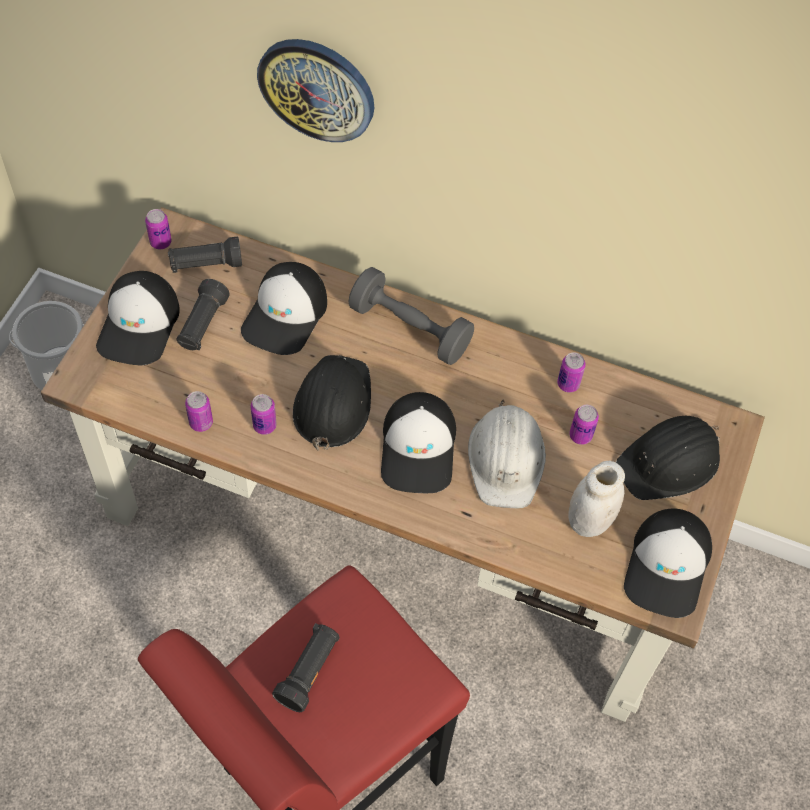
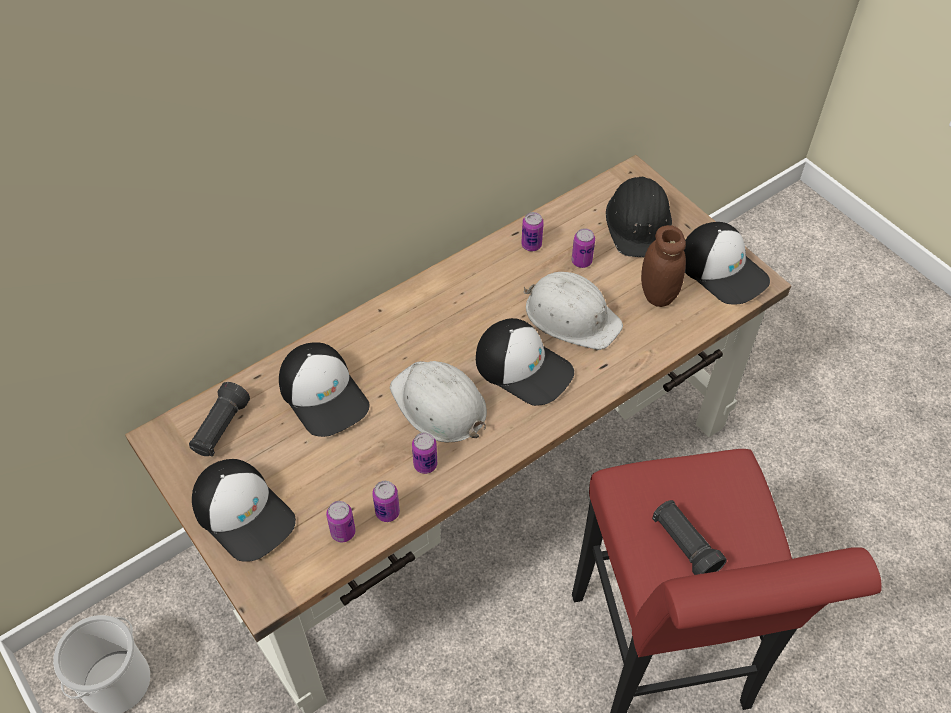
camera: 55 degrees left, 5 degrees down
(160, 242) = (165, 453): can -> can (343, 532)
(202, 324) = (284, 462): black flashlight -> none
(317, 89) = (241, 171): wall clock -> none
(332, 404) = (439, 405): black hard hat -> white hard hat
(410, 329) = (406, 316): grey dumbbell -> none
(589, 521) = (658, 294): white jar -> brown jar

